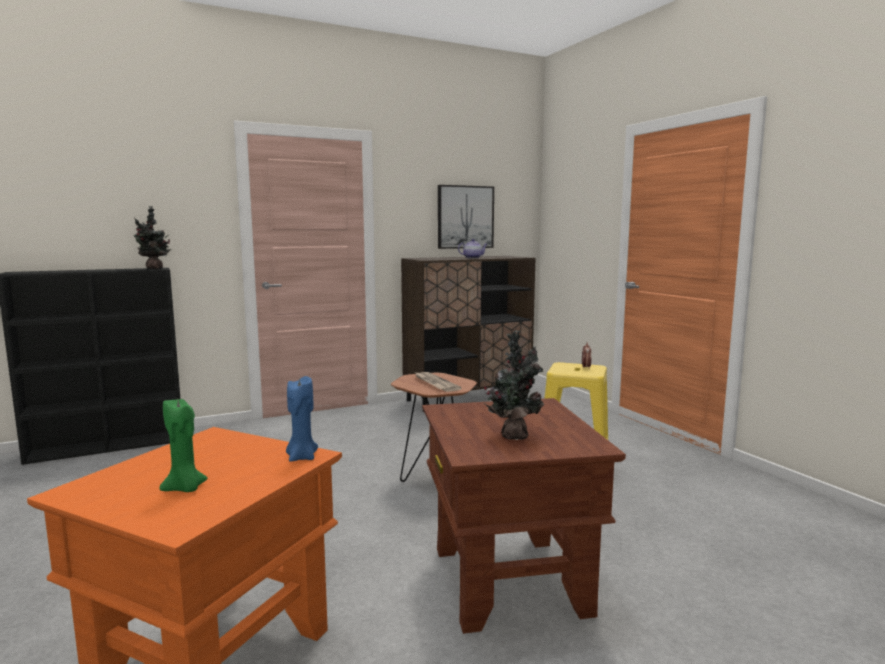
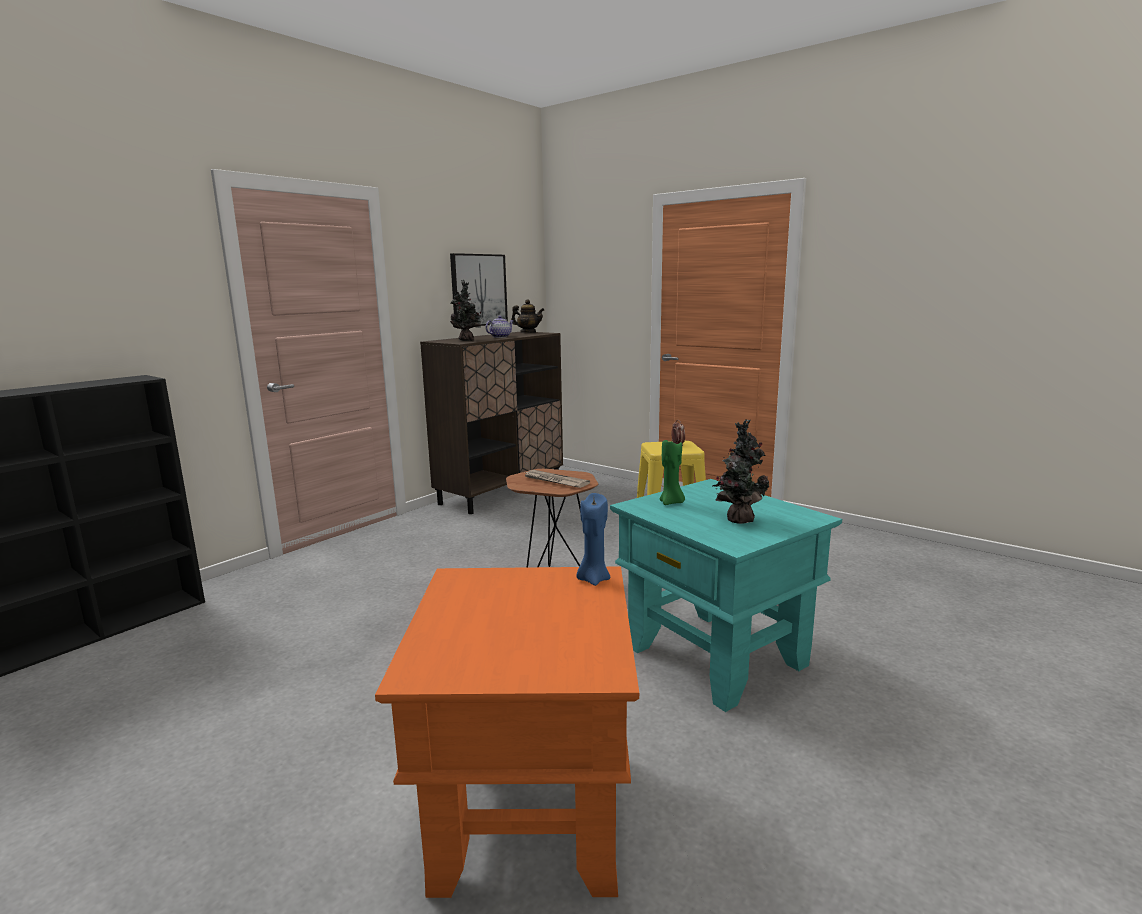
camera: 25 degrees left, 5 degrees up
(154, 269) = (134, 378): potted plant -> potted plant (467, 340)
(185, 489) = (538, 637): green candle -> green candle (671, 502)
(508, 256) = (528, 332): none -> teapot
(508, 580) = (715, 656): brown side table -> turquoise side table

